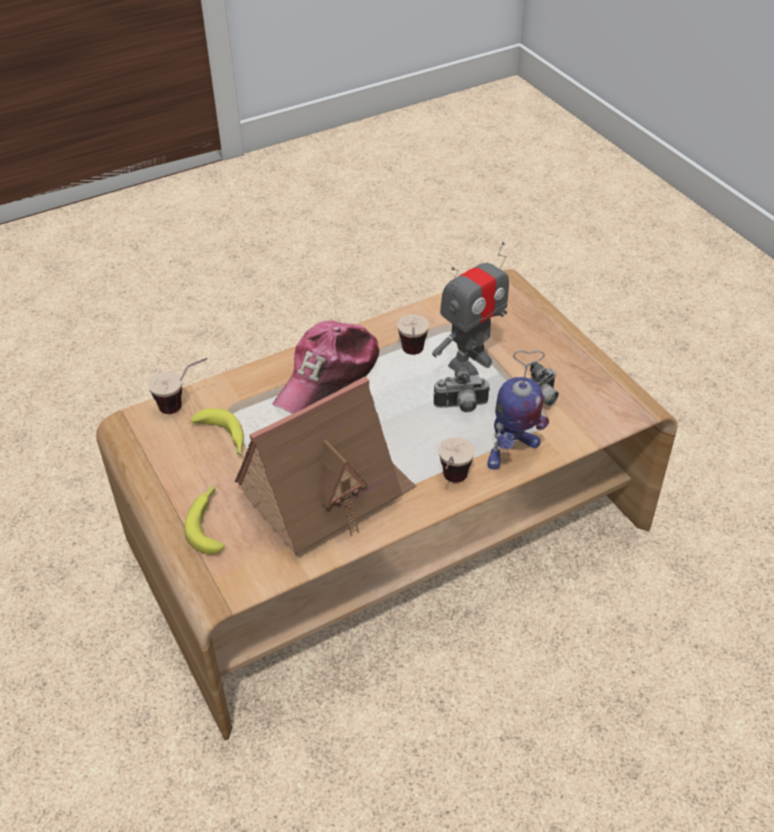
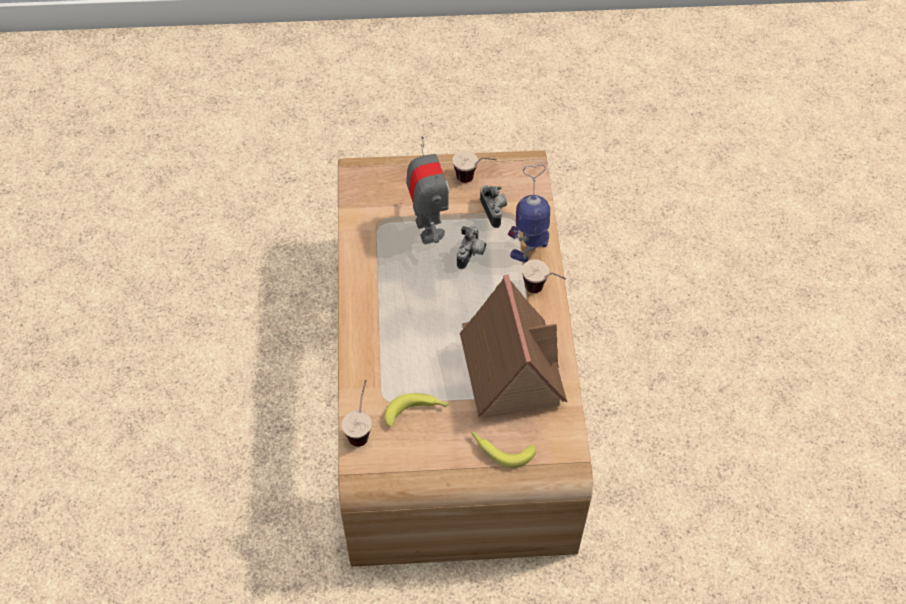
camera: 65 degrees left, 10 degrees up
(329, 379) = (393, 321): cap -> none
(413, 357) = (401, 260): cup -> cup (474, 180)
(511, 452) = (531, 247): toy robot -> toy robot turned 120 degrees counterclockwise

